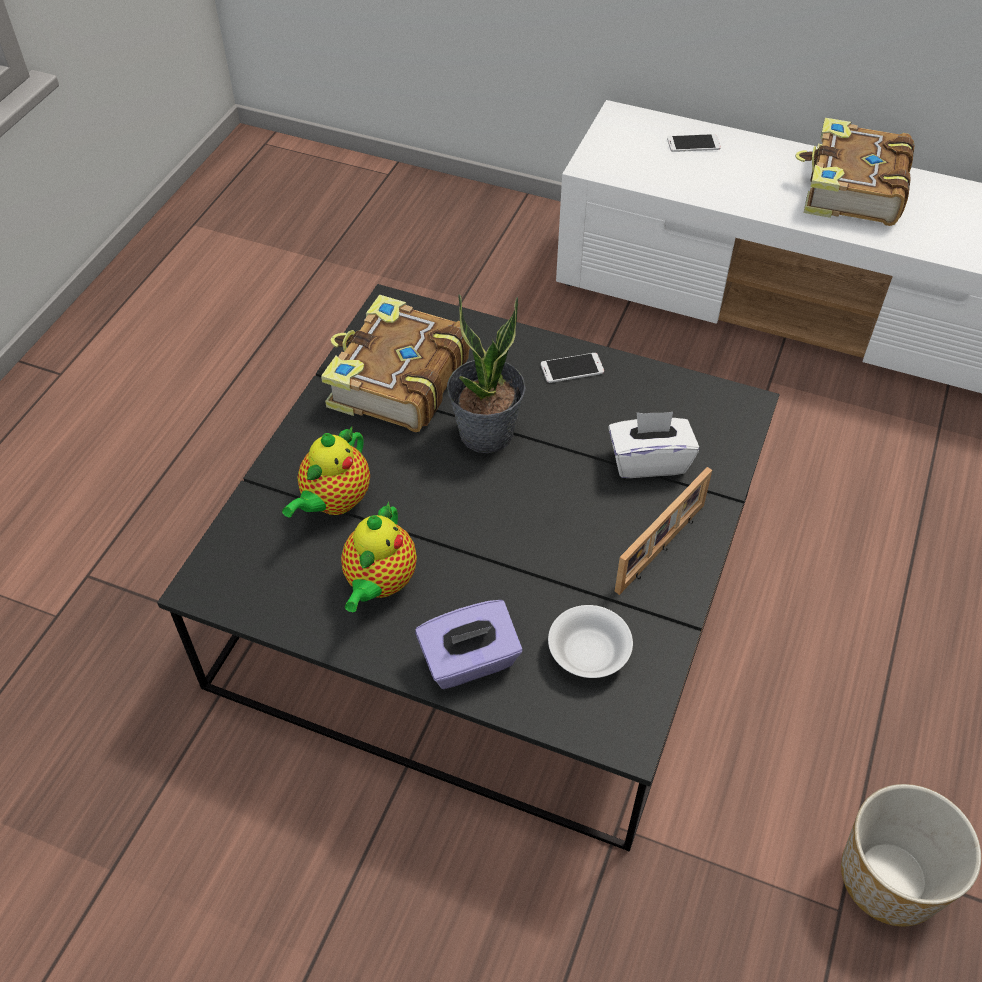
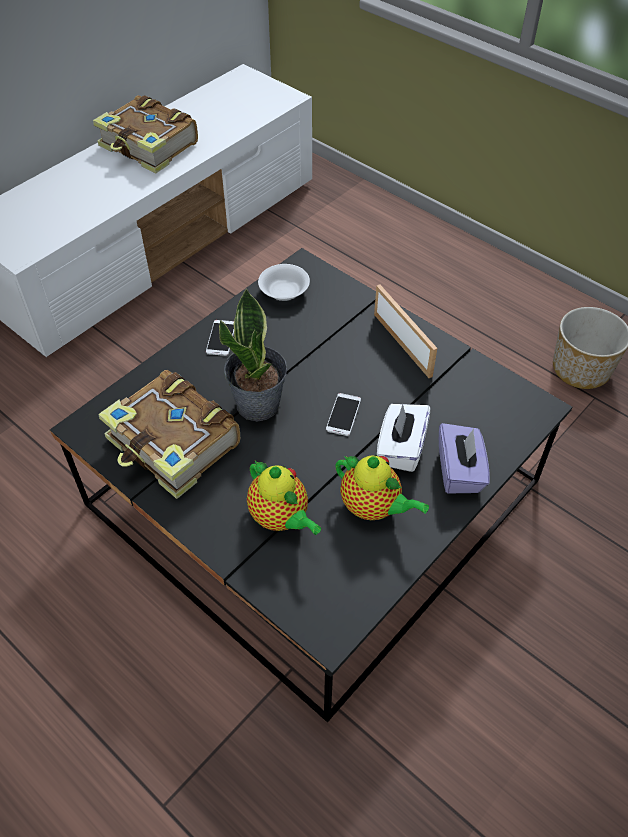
camera: 70 degrees left, 0 degrees up
(588, 653) = (473, 406): white bowl -> white bowl (284, 292)
(648, 461) = (328, 326): white tissue box -> white tissue box (401, 448)
(693, 143) = (41, 197): phone -> phone (343, 414)

